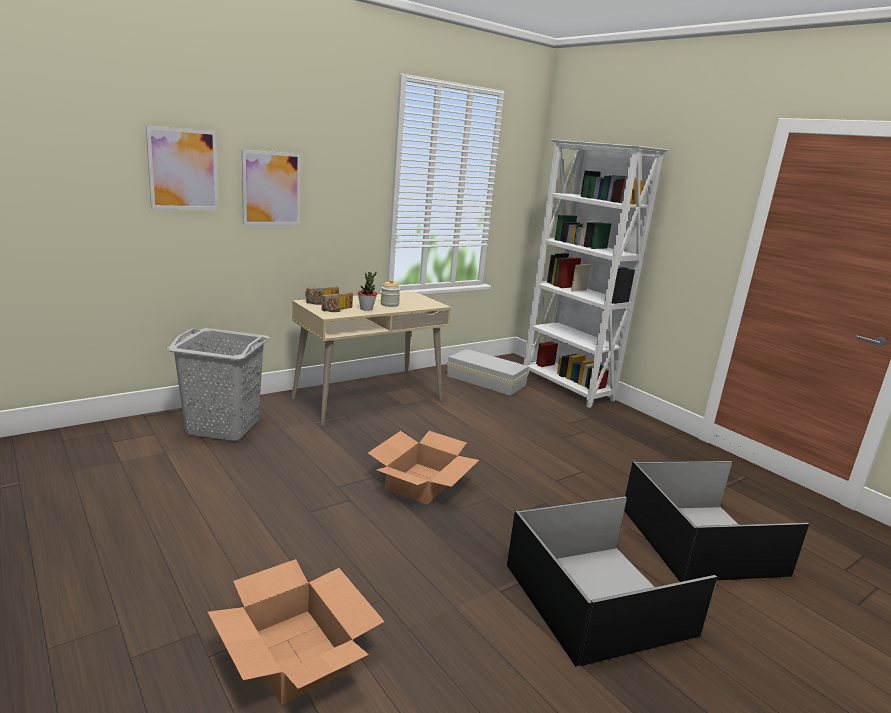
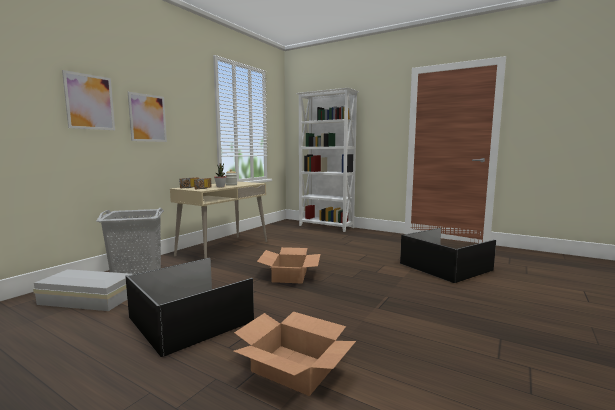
camera: 20 degrees left, 10 degrees down
(486, 381) = (283, 230): white storage box -> white storage box (88, 300)
(599, 601) = (428, 299): black storage box -> black storage box (191, 320)

